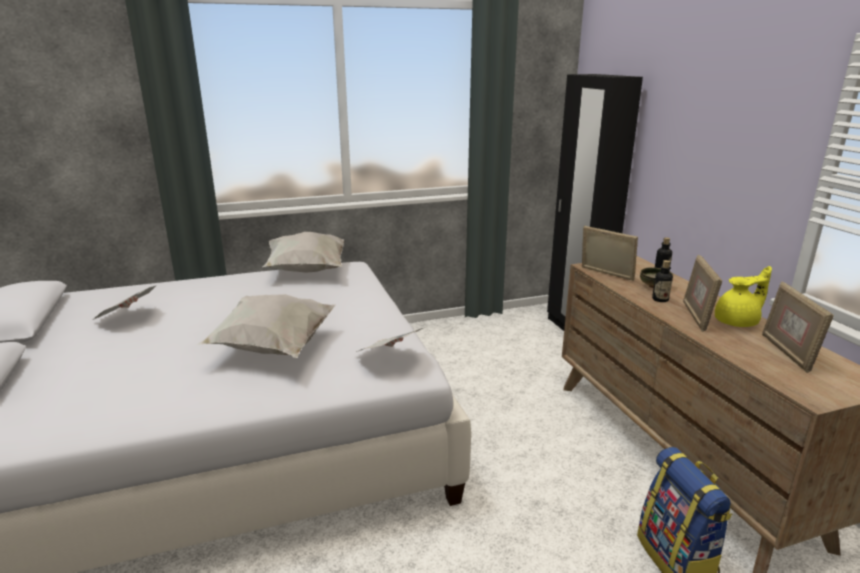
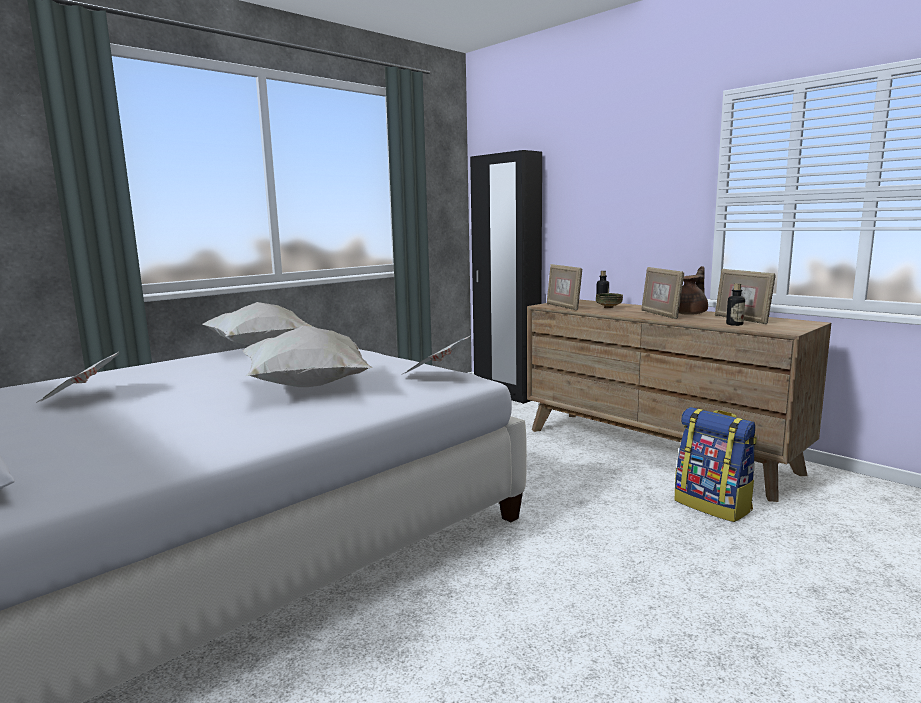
camera: 25 degrees left, 10 degrees down
(605, 274) = (563, 307): picture frame -> picture frame turned 135 degrees counterclockwise
(660, 299) = (623, 311): bottle -> bottle (734, 324)
(738, 322) = (690, 313): yellow teapot -> brown teapot

